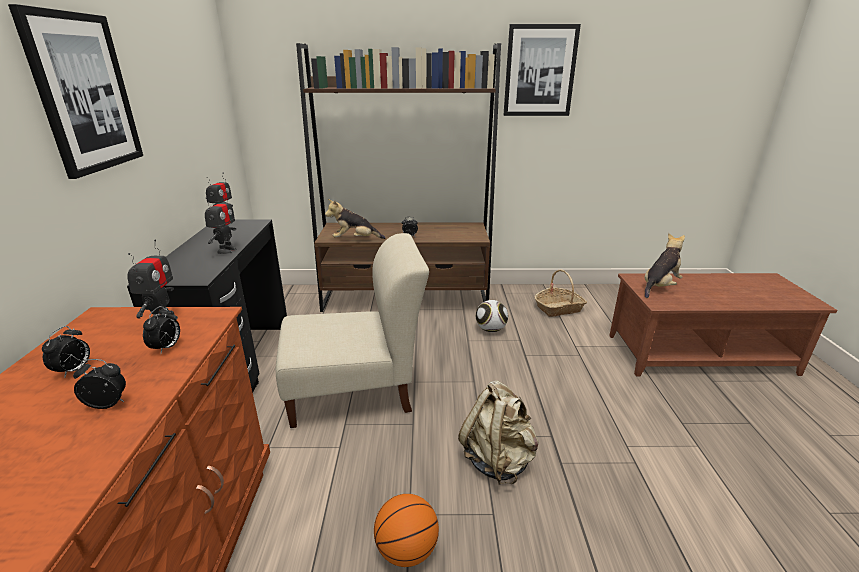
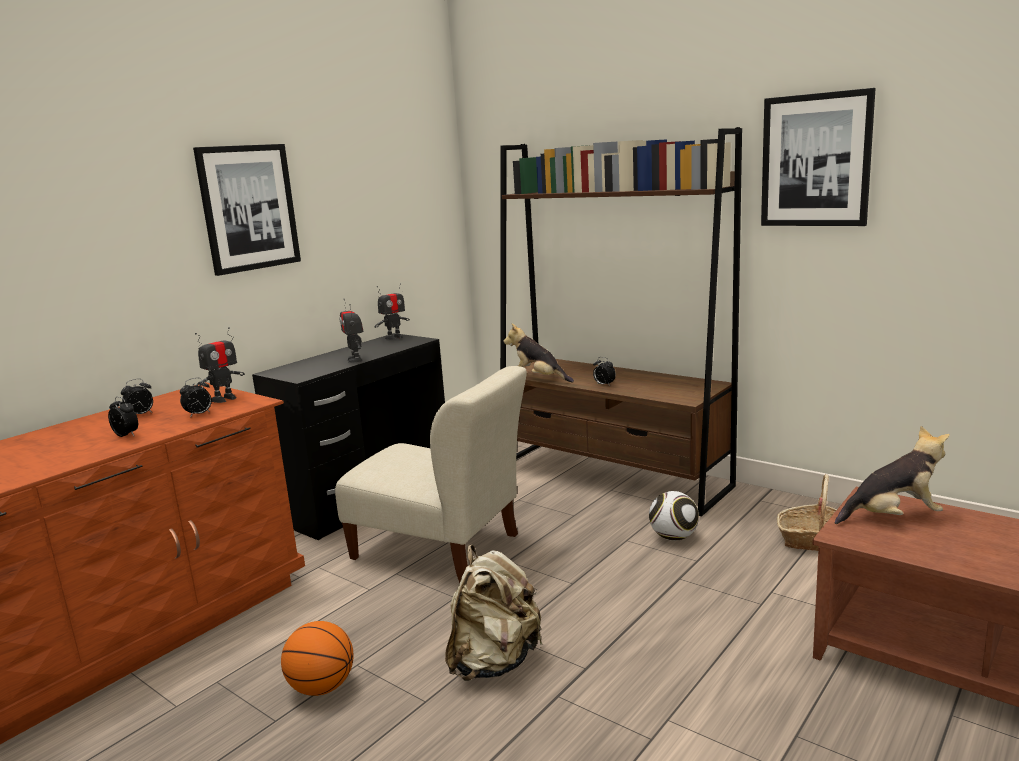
camera: 40 degrees right, 10 degrees down
(226, 250) = (355, 360): toy robot -> toy robot turned 105 degrees clockwise

